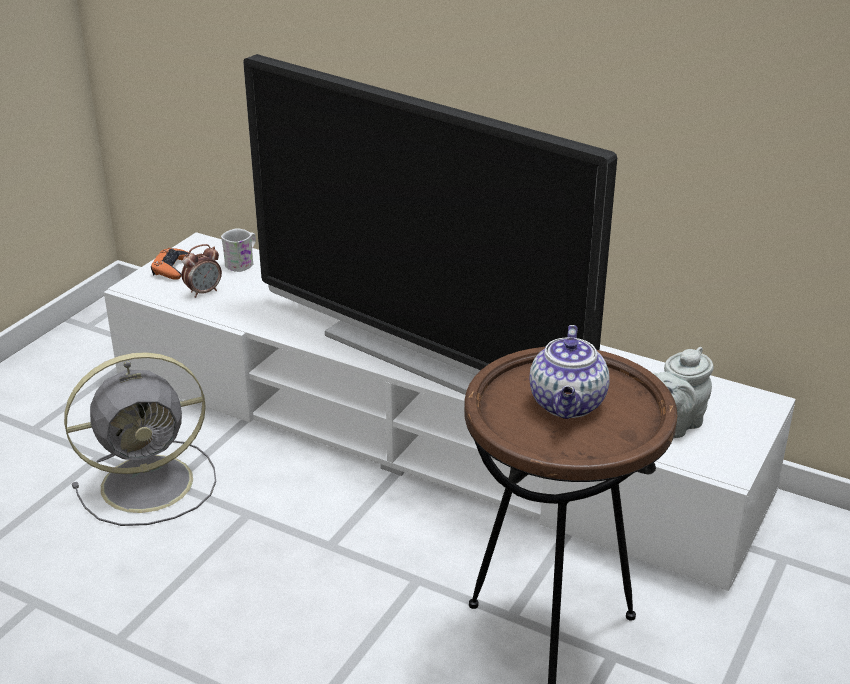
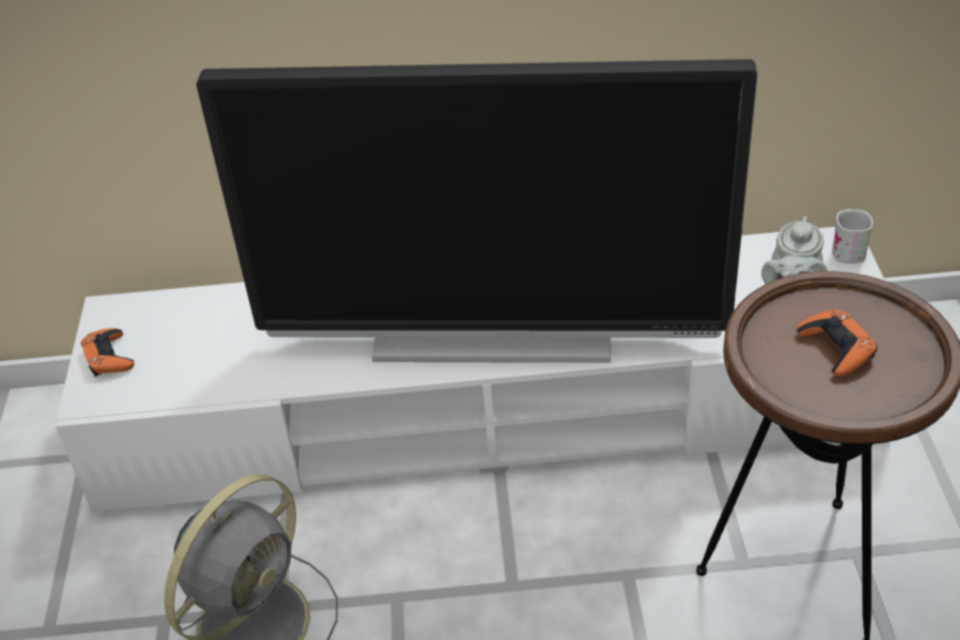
camera: 30 degrees left, 10 degrees up
(204, 292) = (180, 370): alarm clock -> none
(242, 263) = (186, 313): white mug -> white mug (847, 249)
(568, 405) = (836, 348): teapot -> orange game controller

